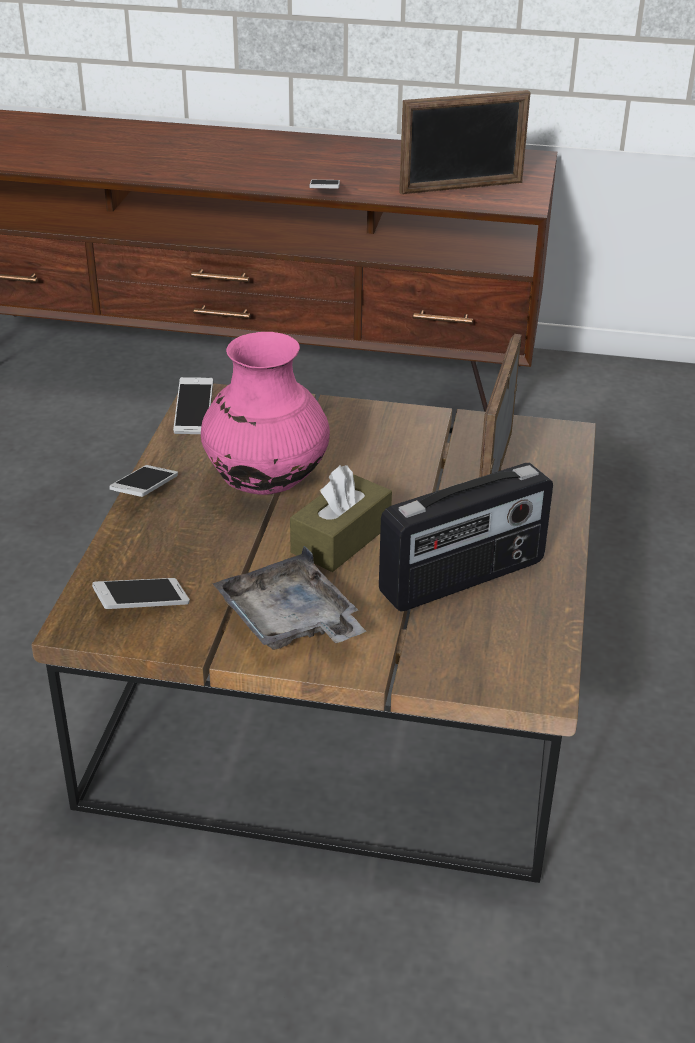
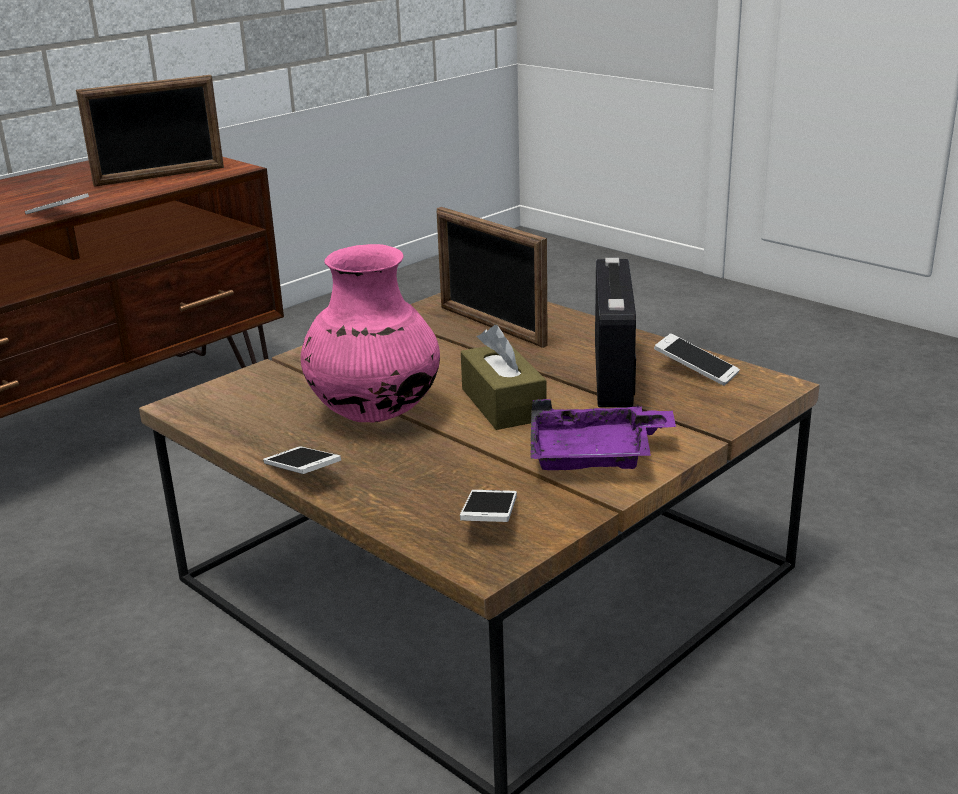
camera: 55 degrees left, 10 degrees down
(194, 415) = (210, 418): phone -> phone (696, 371)
(289, 622) = (595, 456): grey tray -> purple tray
(461, 187) = (160, 176): picture frame -> picture frame turned 45 degrees clockwise

